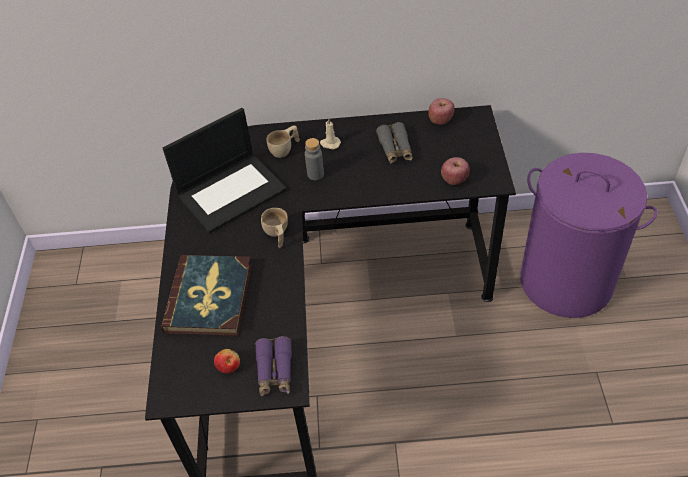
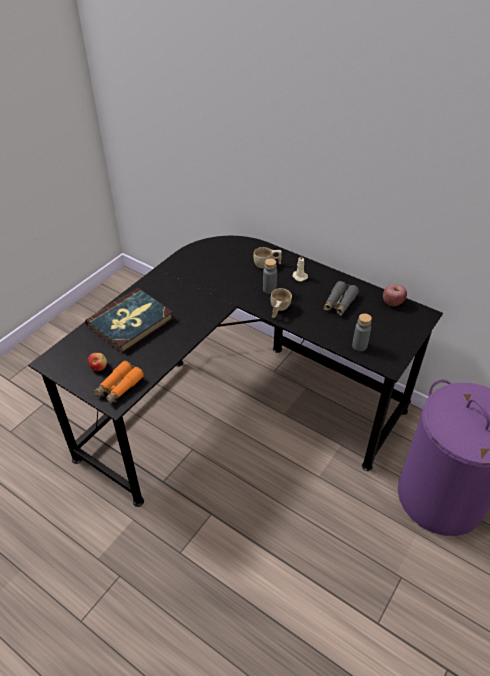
camera: 35 degrees right, 5 degrees down
(232, 191) = (208, 271): laptop -> none
(275, 371) = (119, 387): purple binoculars -> orange binoculars
(277, 235) = (206, 311): beige cup -> beige cup (278, 310)
(454, 180) = (359, 346): apple -> grey bottle

